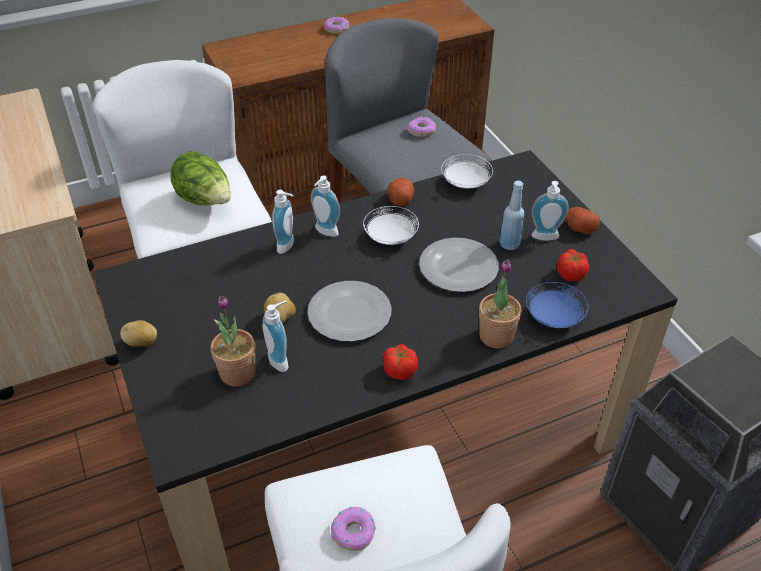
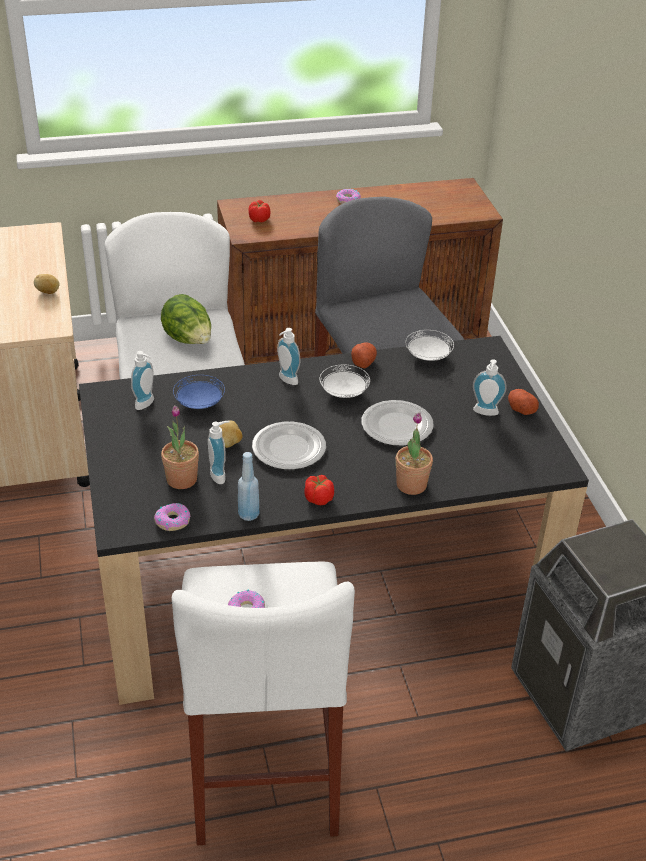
camera: 10 degrees right, 5 degrees down
(142, 343) = (108, 445): potato -> potato (48, 292)
(288, 246) = (251, 387): soap dispenser -> soap dispenser (147, 404)
(421, 130) = (404, 305): donut -> donut (172, 521)
(509, 244) = (450, 413): blue bottle -> blue bottle (248, 514)
(554, 317) = (468, 478): blue plate -> blue plate (200, 403)
(570, 274) = (497, 446): tomato -> tomato (259, 219)

